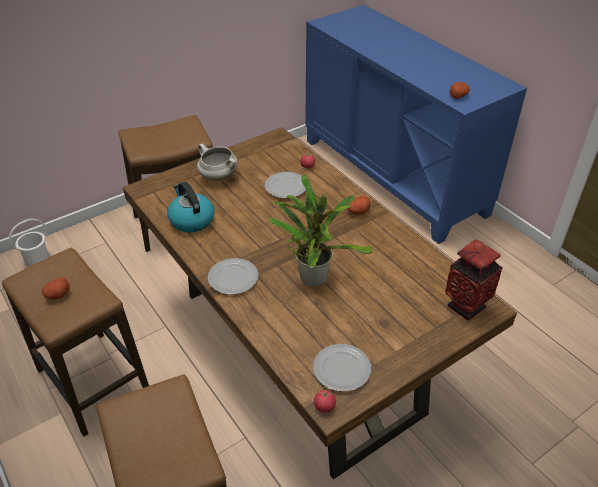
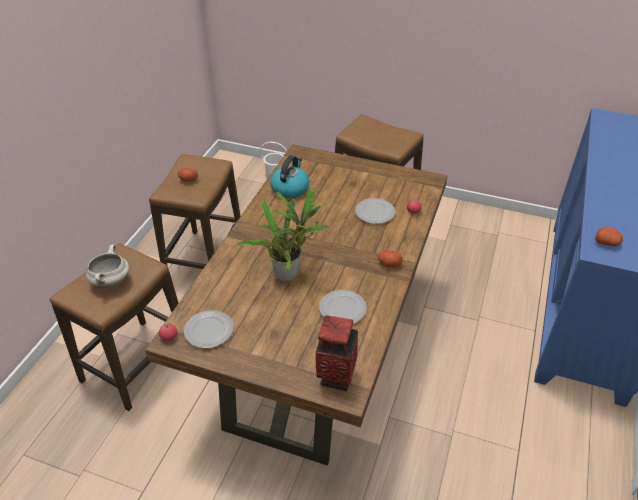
camera: 55 degrees right, 0 degrees up
(217, 176) = (348, 176): white cooking pot -> white cooking pot (111, 281)
(233, 278) = (251, 236): plate -> plate (342, 309)

